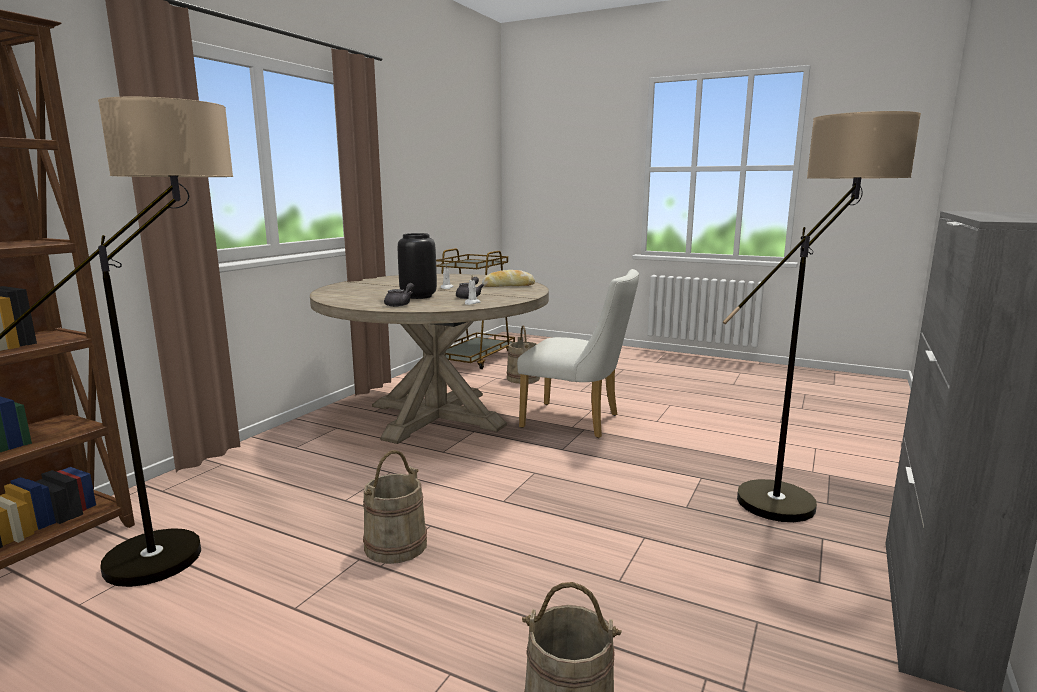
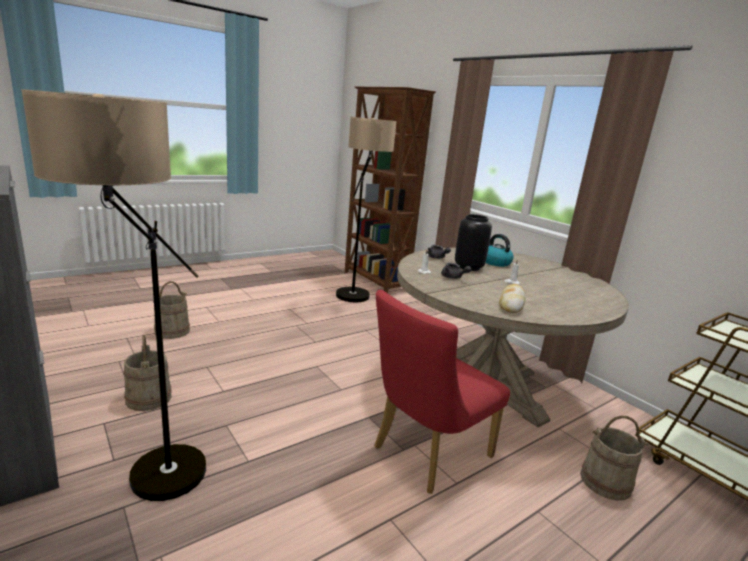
camera: 115 degrees right, 5 degrees up
(378, 293) = (495, 262): none -> kettle
(395, 545) = (308, 331): beige bucket -> beige bucket (149, 398)
(578, 422) = (425, 454): white chair -> red chair

